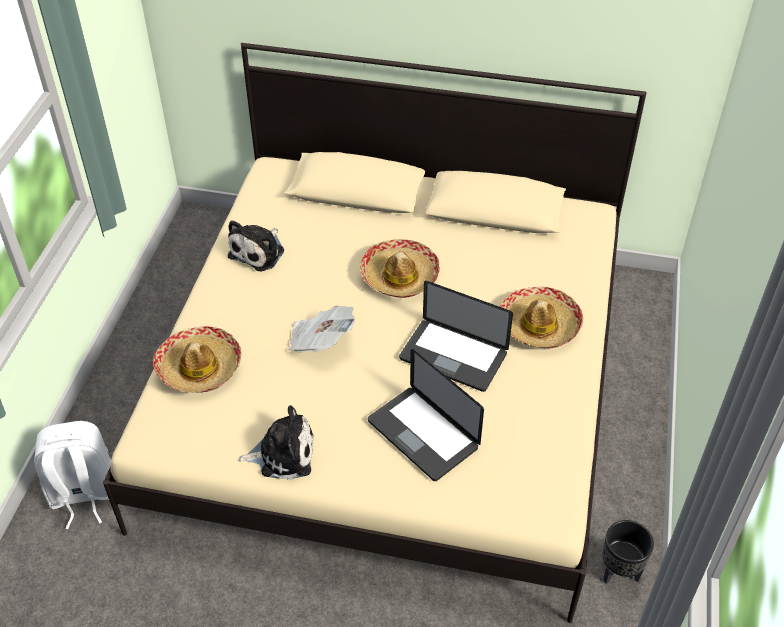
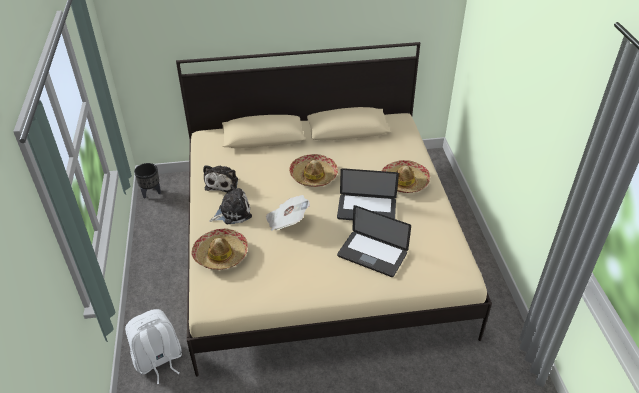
camera: 20 degrees left, 5 degrees down
(283, 454) = (297, 288): plush toy -> plush toy (232, 212)
(619, 571) = (492, 306): black planter -> black planter (151, 192)

